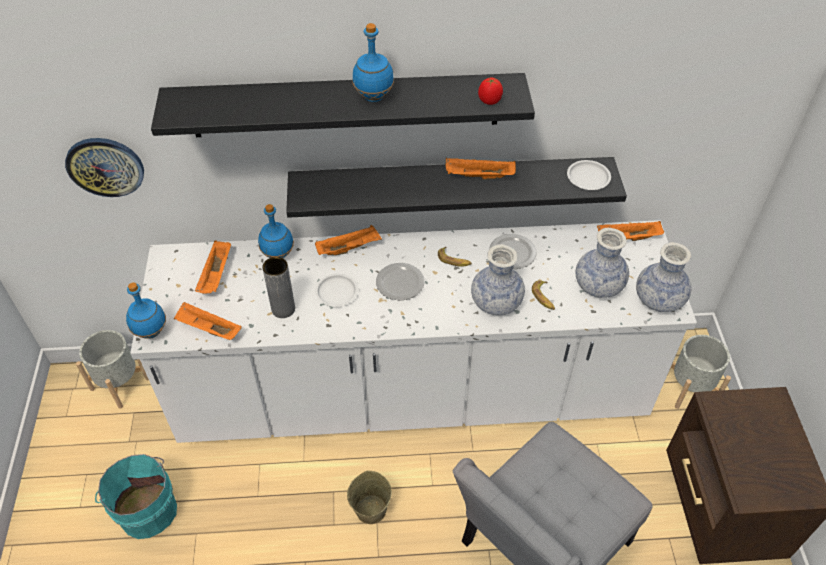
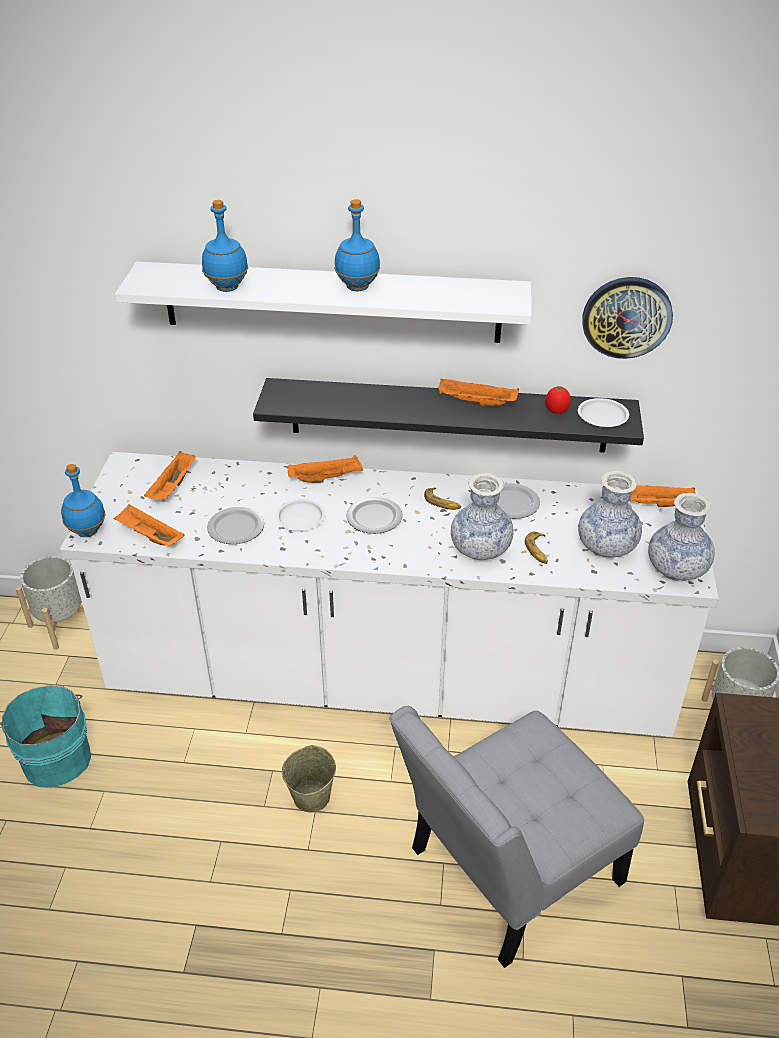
camera: 10 degrees right, 10 degrees down
(105, 166) = (73, 350): wall clock -> wall clock (626, 317)
(278, 254) = (246, 475): blue bottle -> blue bottle (227, 287)
(283, 309) = (237, 527): grey vase -> plate
(345, 105) = (331, 302): black shelf -> white shelf
(489, 101) = (483, 302): tomato -> tomato (556, 411)

